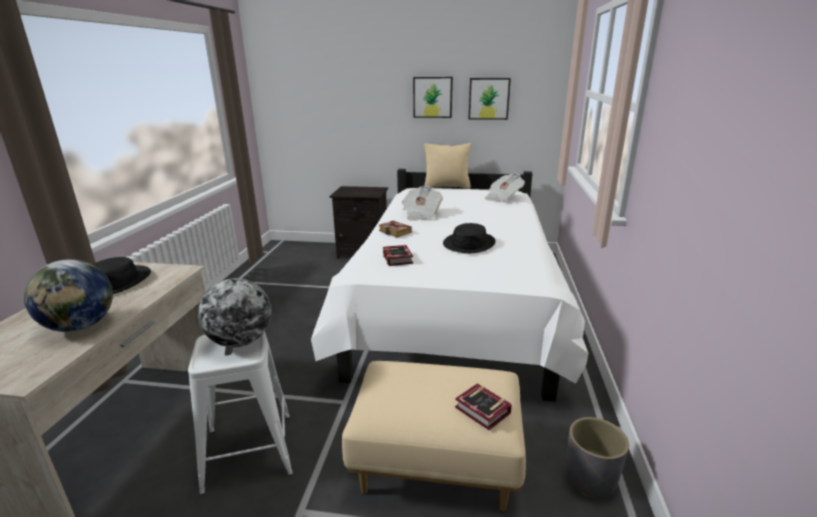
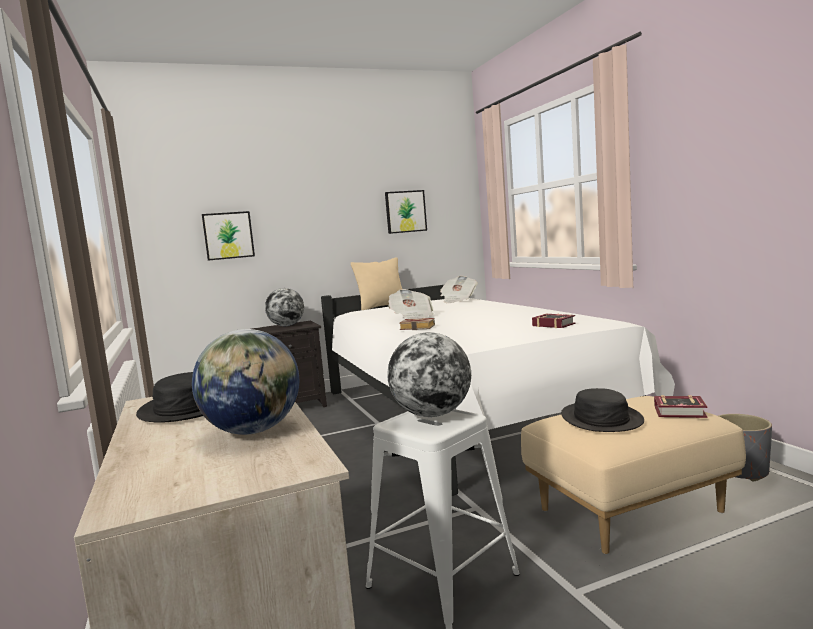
camera: 30 degrees left, 15 degrees down
(363, 190) = (286, 326): none -> globe
(398, 258) = (467, 335): book -> book (552, 324)
(432, 97) = (349, 214): picture -> picture (228, 235)
(469, 243) = (504, 319): black hat -> black hat (601, 418)

